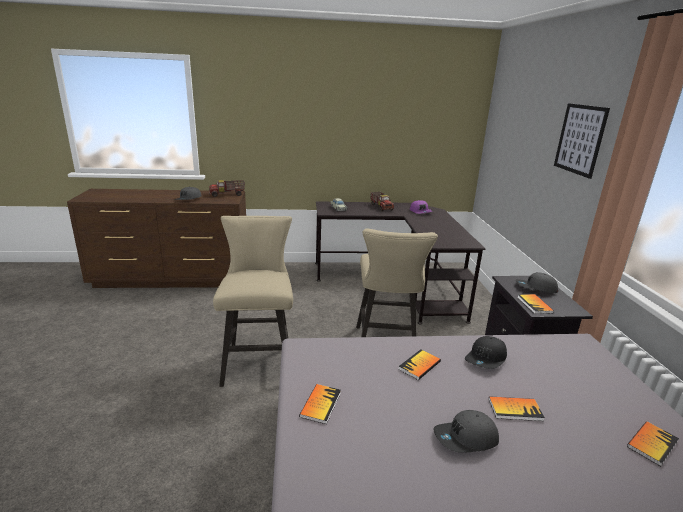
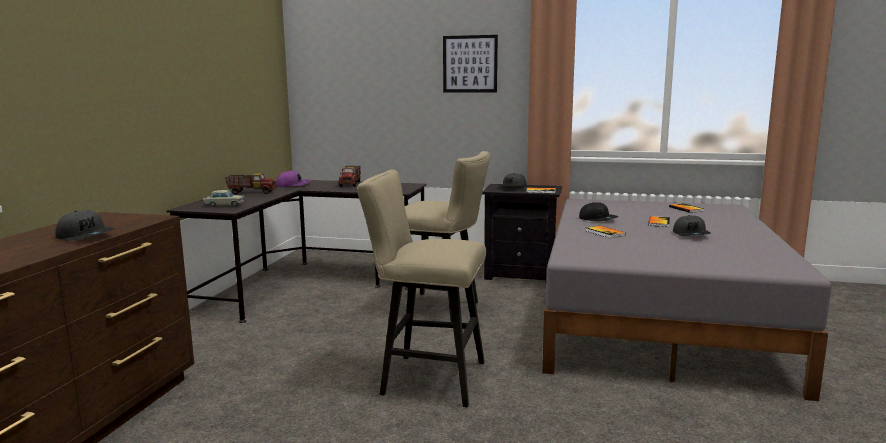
camera: 70 degrees left, 10 degrees down
(227, 194) = (106, 218): toy truck -> toy truck (351, 184)
(320, 404) = (659, 259): book -> none

